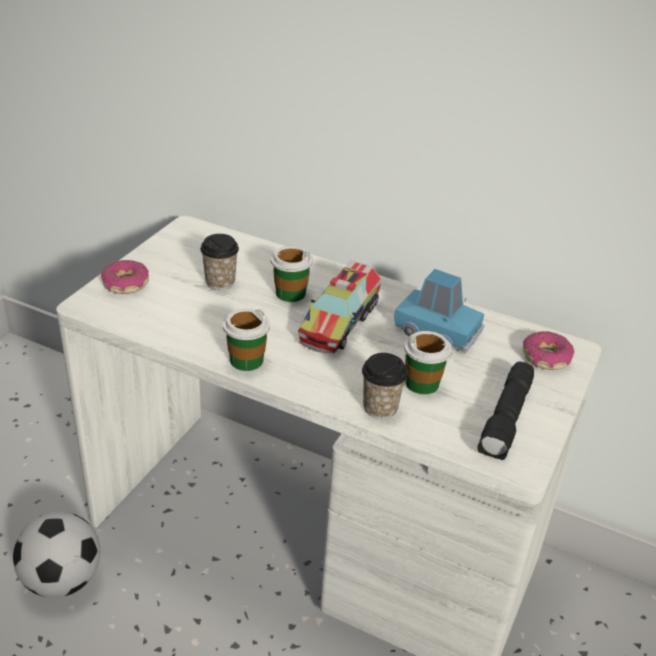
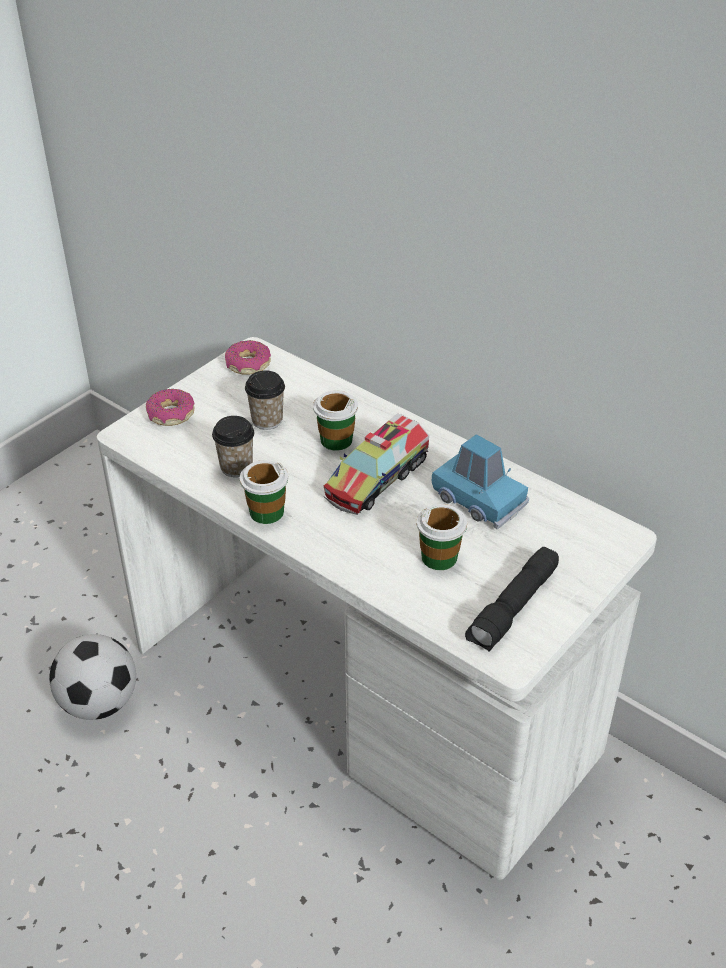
camera: 15 degrees right, 5 degrees up
(380, 408) = (385, 579): cup -> cup (236, 467)
(545, 358) = (587, 544): donut -> donut (248, 365)

